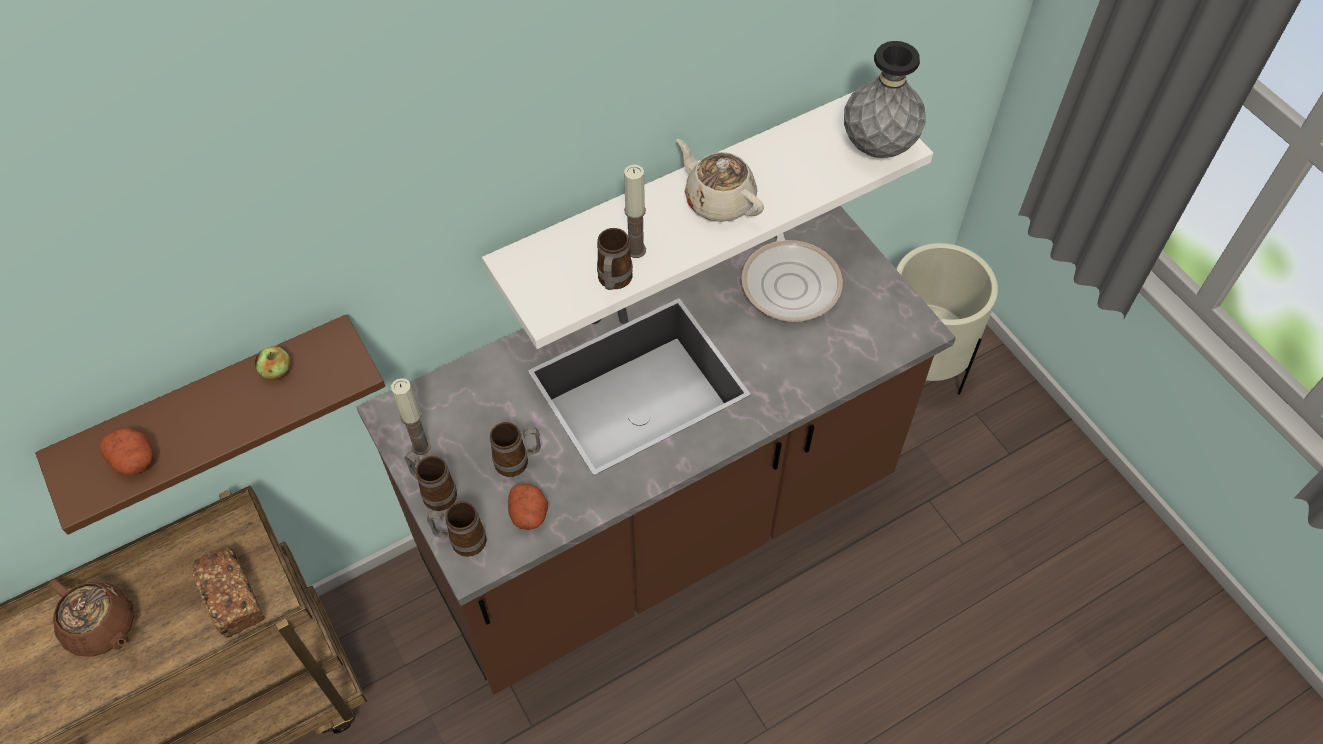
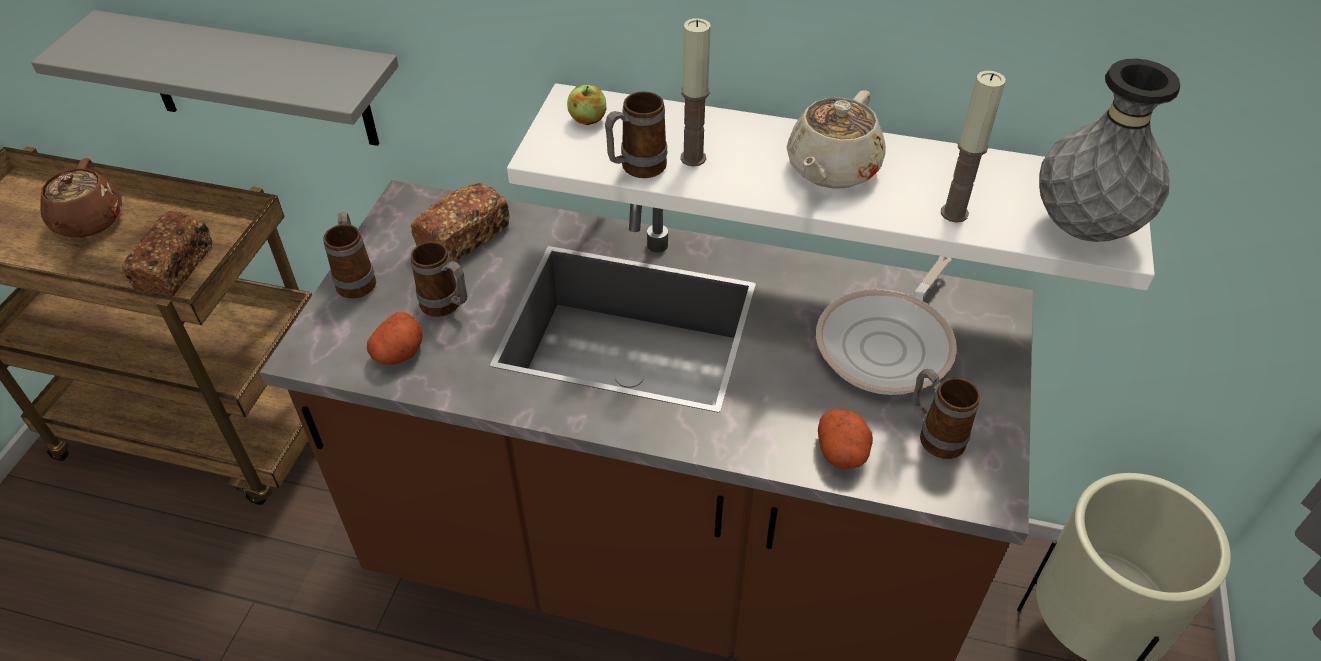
camera: 45 degrees right, 10 degrees down
(135, 460) = (130, 51): potato -> potato (843, 452)
(213, 408) = (257, 80): brown shelf -> grey shelf
(276, 371) = (293, 59): apple -> apple (587, 119)
(421, 446) = (394, 239): candle -> candle (954, 213)
(461, 540) = (324, 330): mug -> mug (934, 435)
(466, 408) = (464, 238): none -> bread
(718, 200) = (831, 169): beige teapot -> beige teapot turned 150 degrees counterclockwise

